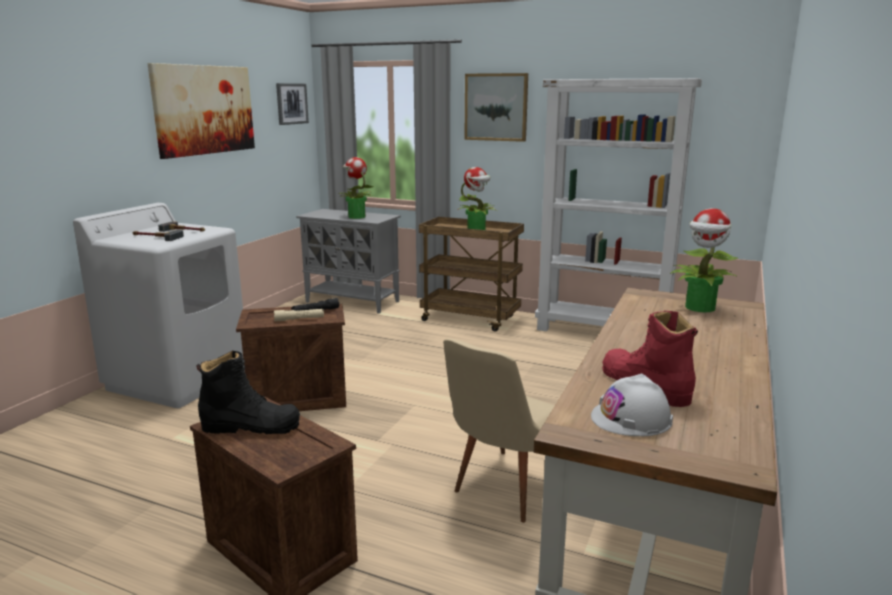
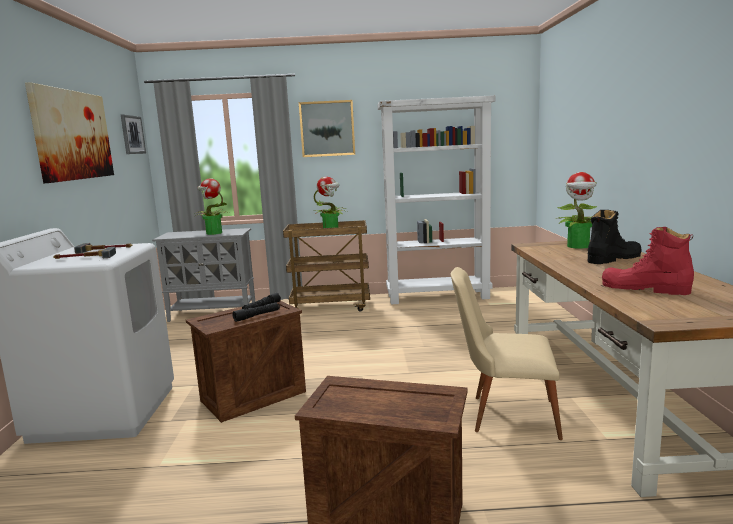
camera: 25 degrees left, 5 degrees down
(251, 426) = (356, 399): black boot -> black boot (613, 259)
(299, 319) = (257, 316): beige flashlight -> black flashlight
(504, 490) = (504, 414): beige chair -> beige chair turned 90 degrees clockwise
(631, 418) = (679, 306): white hard hat -> none

